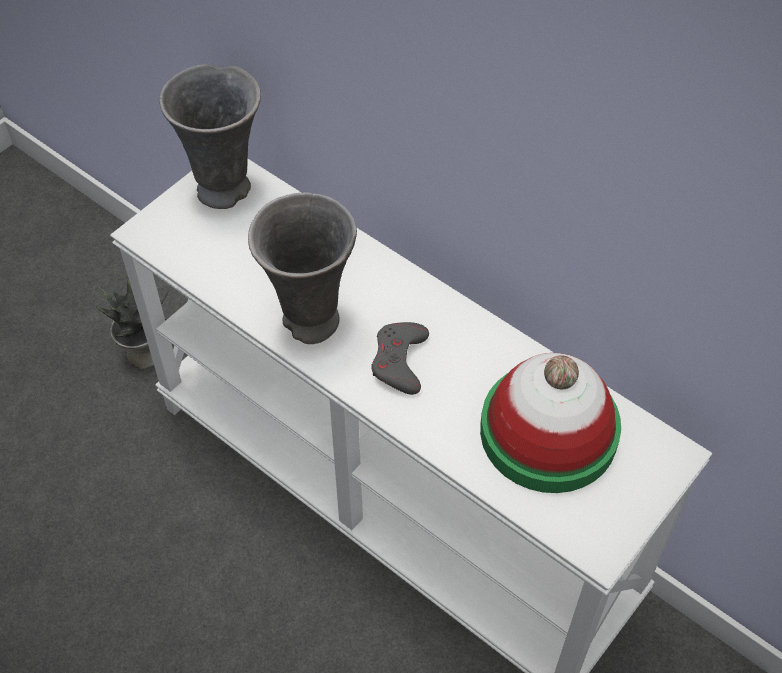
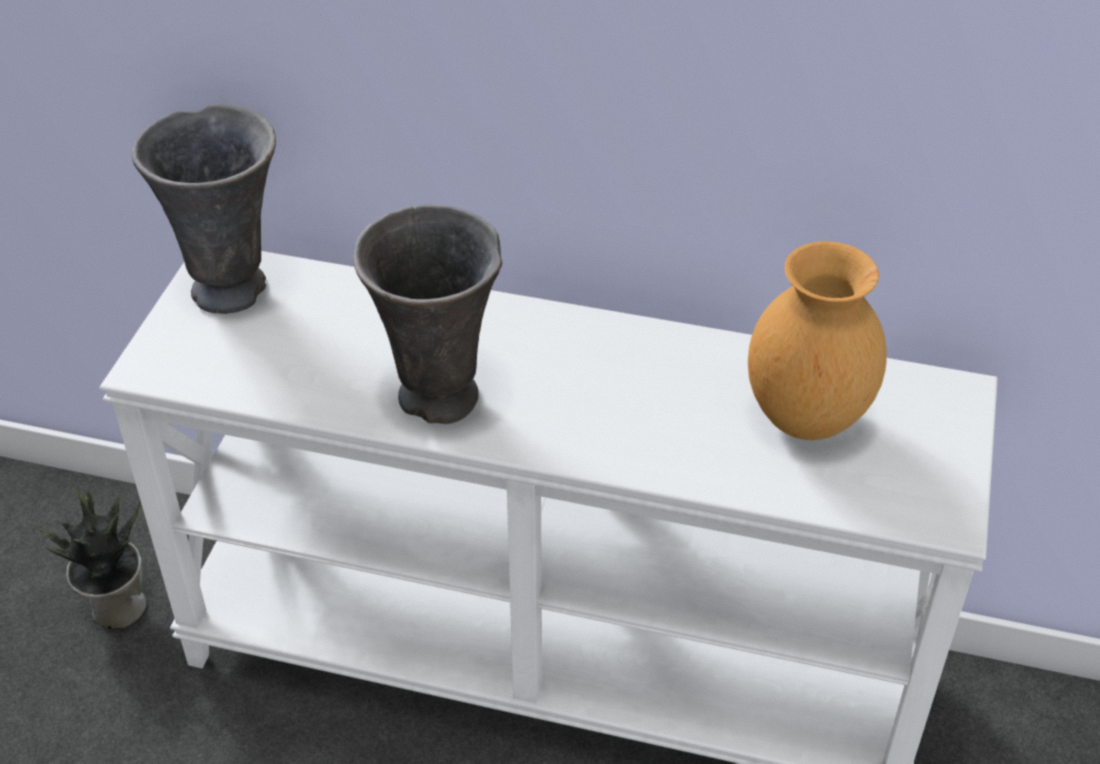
camera: 25 degrees left, 10 degrees down
(399, 361) = (579, 404): grey game controller -> none
(548, 432) = (806, 418): hat -> brown vase

